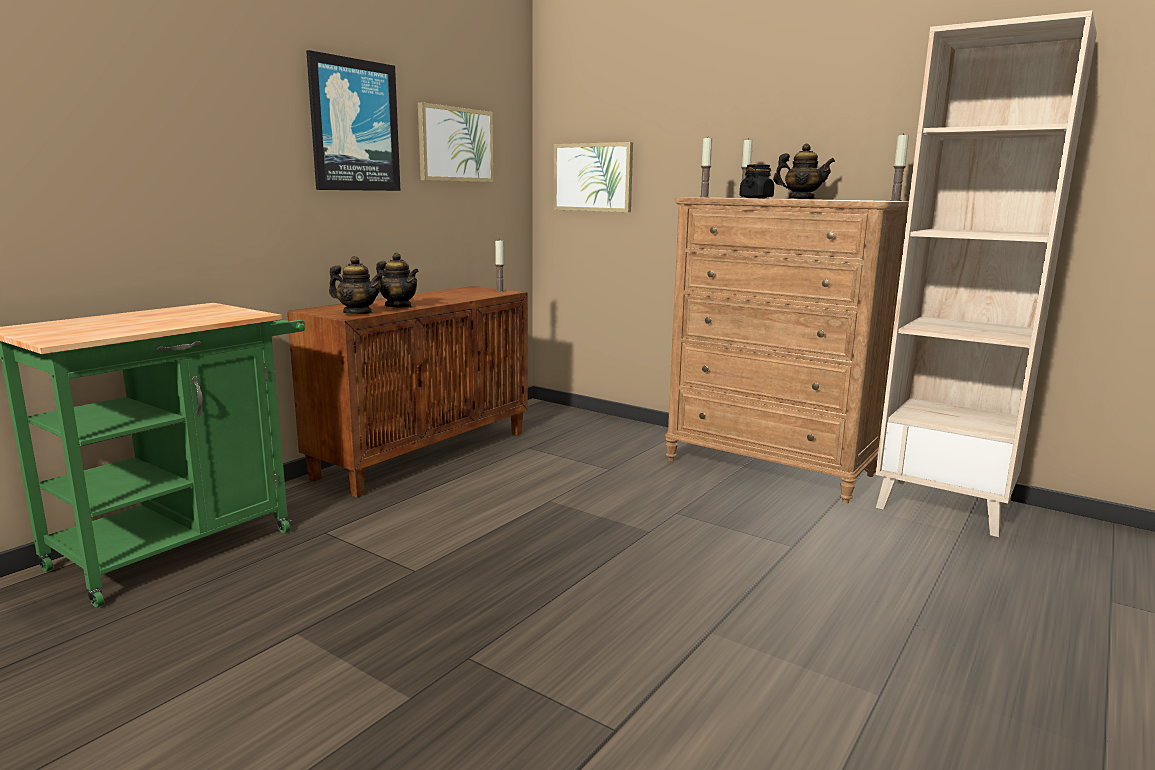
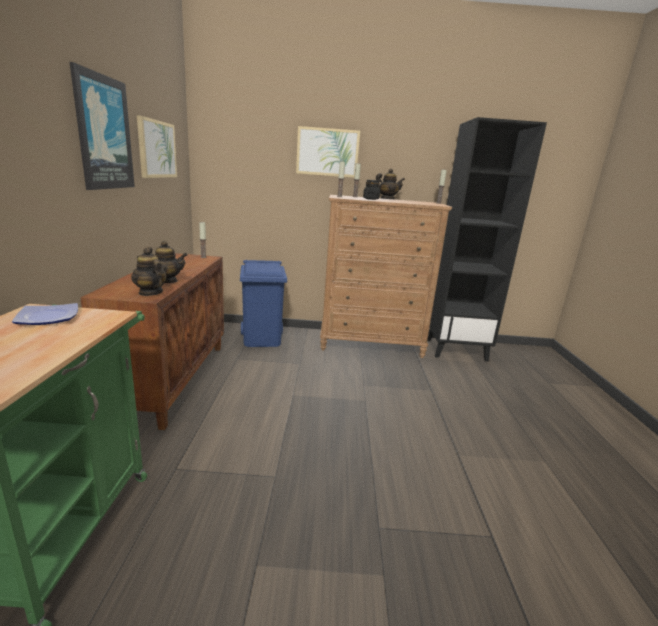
camera: 35 degrees left, 5 degrees up
(204, 310) = (49, 317): none -> plate
(358, 313) = (150, 293): teapot -> teapot turned 120 degrees counterclockwise
(593, 177) = (240, 176): picture -> picture (327, 152)
(593, 432) = (262, 339): none -> blue trash can
(945, 506) = (456, 349): beige bookcase -> black bookcase

